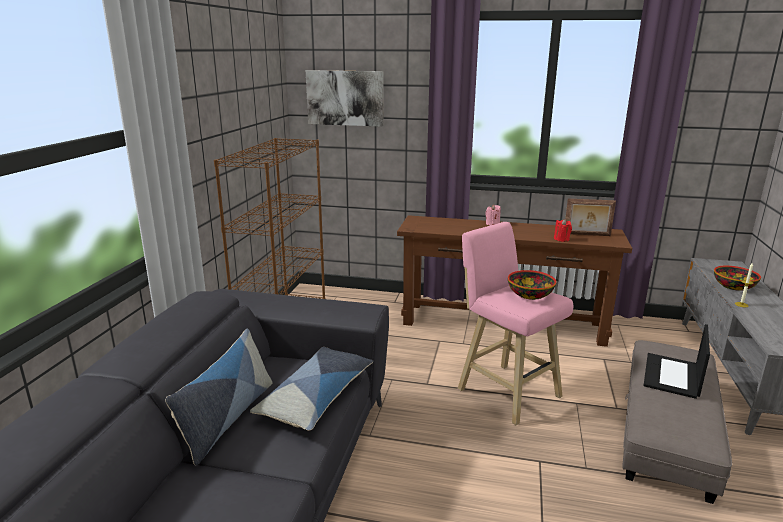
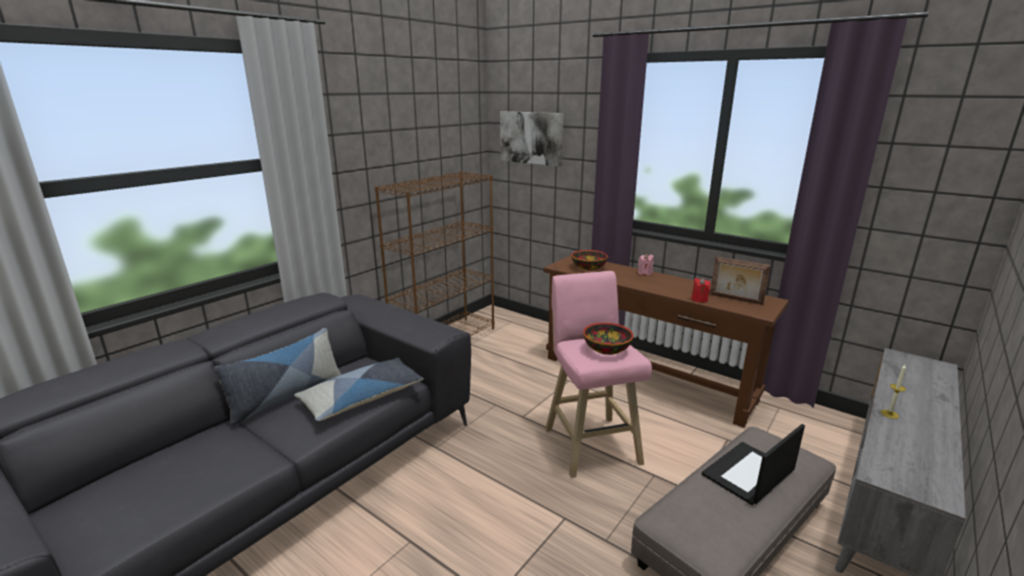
camera: 25 degrees right, 0 degrees up
(734, 286) = (905, 392): bowl -> bowl (589, 268)

